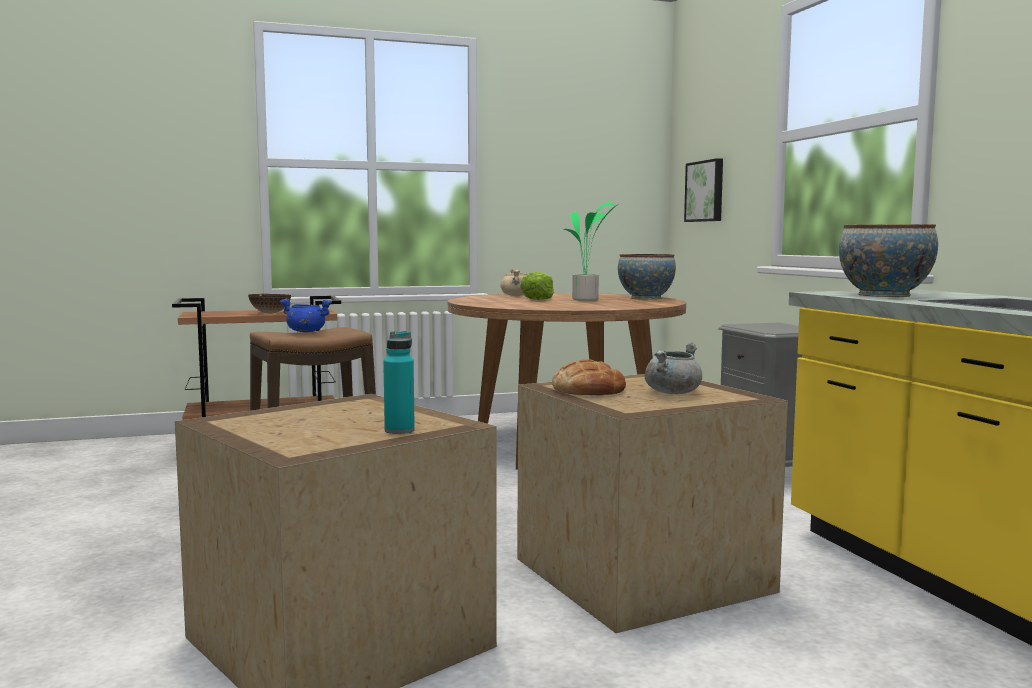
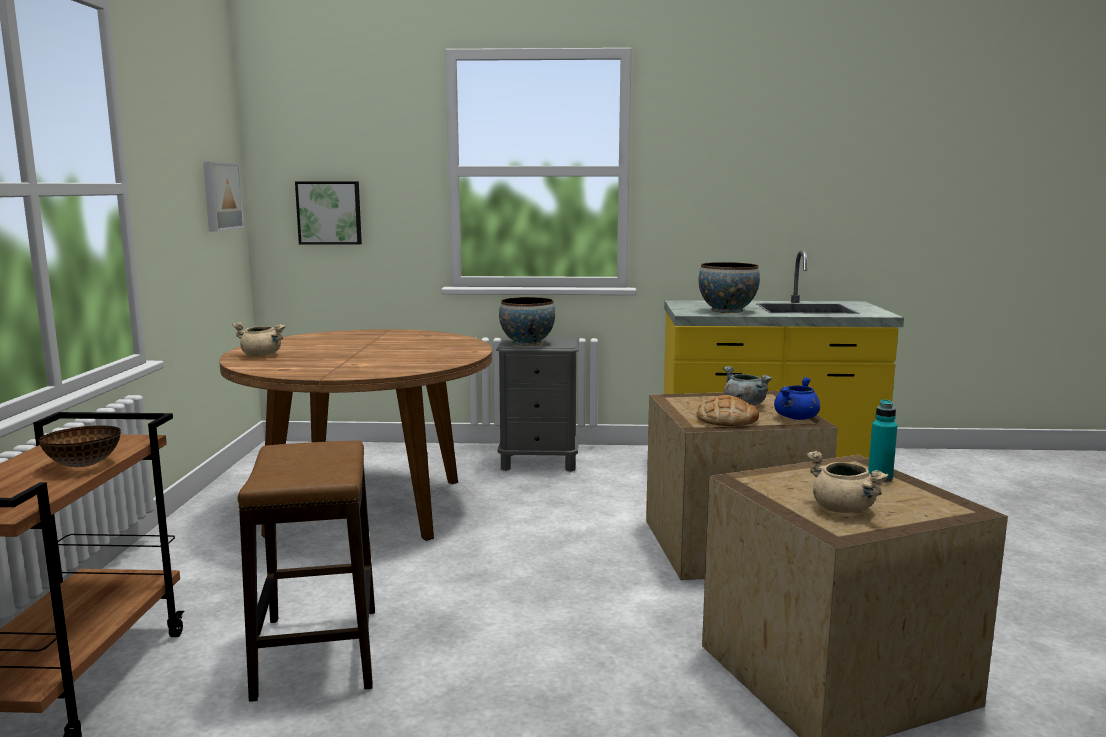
camera: 70 degrees left, 5 degrees up
(281, 421) = (844, 509): none -> beige cooking pot
(305, 331) = (286, 465): blue cooking pot -> blue cooking pot (796, 418)
(538, 299) = (331, 355): lettuce -> none
(587, 300) = (373, 346): potted plant -> none
(619, 179) = (220, 196): none -> picture
(646, 298) = (387, 334): bowl -> bowl (527, 343)

